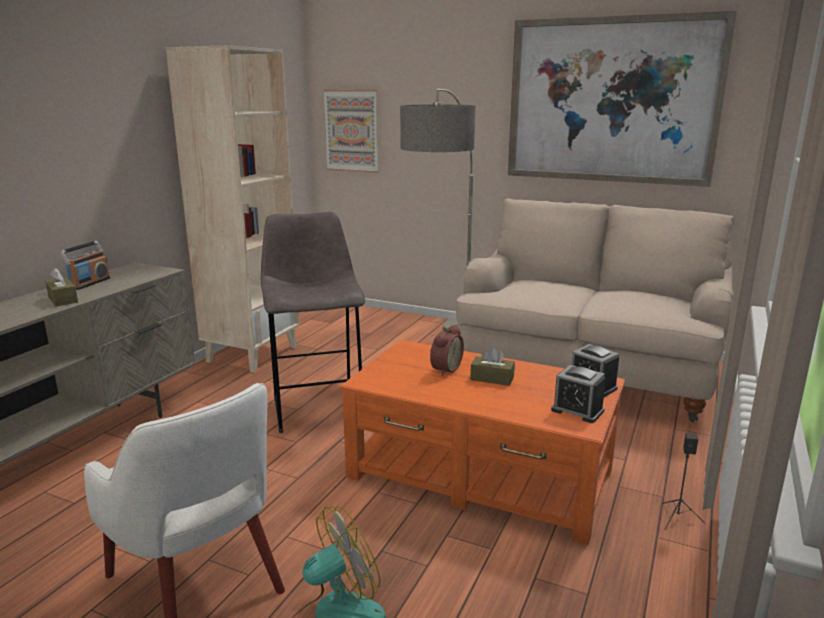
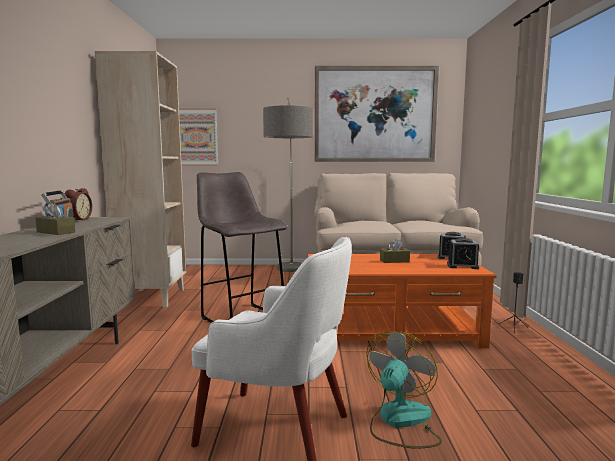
camera: 25 degrees left, 10 degrees down
(444, 369) = (359, 260): alarm clock -> alarm clock (77, 220)

